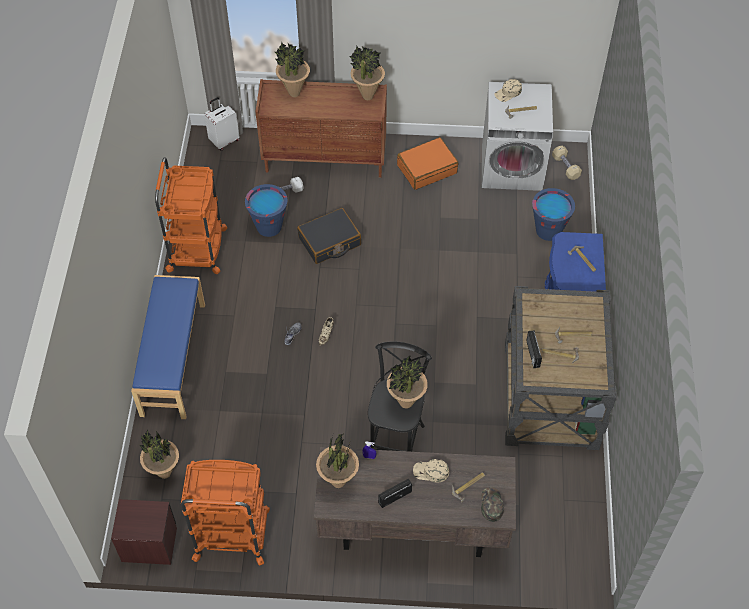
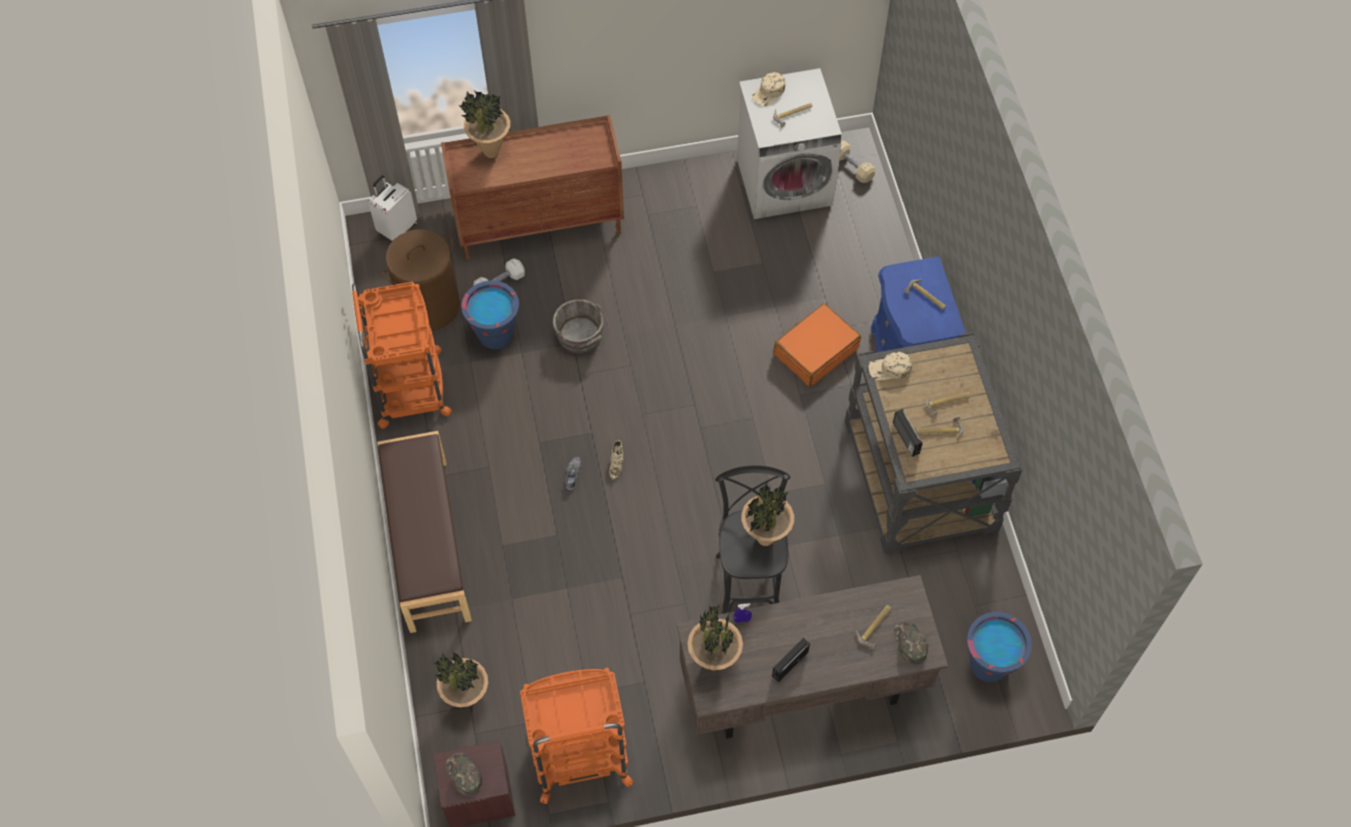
camera: 15 degrees left, 5 degrees up
(135, 519) = (463, 775): none -> green cap
(172, 359) = (427, 545): blue bench -> brown bench
(229, 197) = (429, 306): none -> brown laundry basket
(329, 242) = (581, 337): black suitcase -> grey bucket
(367, 96) = (589, 135): potted plant -> none
(427, 169) = (676, 209): orange suitcase -> orange suitcase (815, 351)
(431, 472) = (824, 620): beige cap -> beige cap (890, 369)
(548, 230) = (855, 258): blue bucket -> blue bucket (989, 664)

